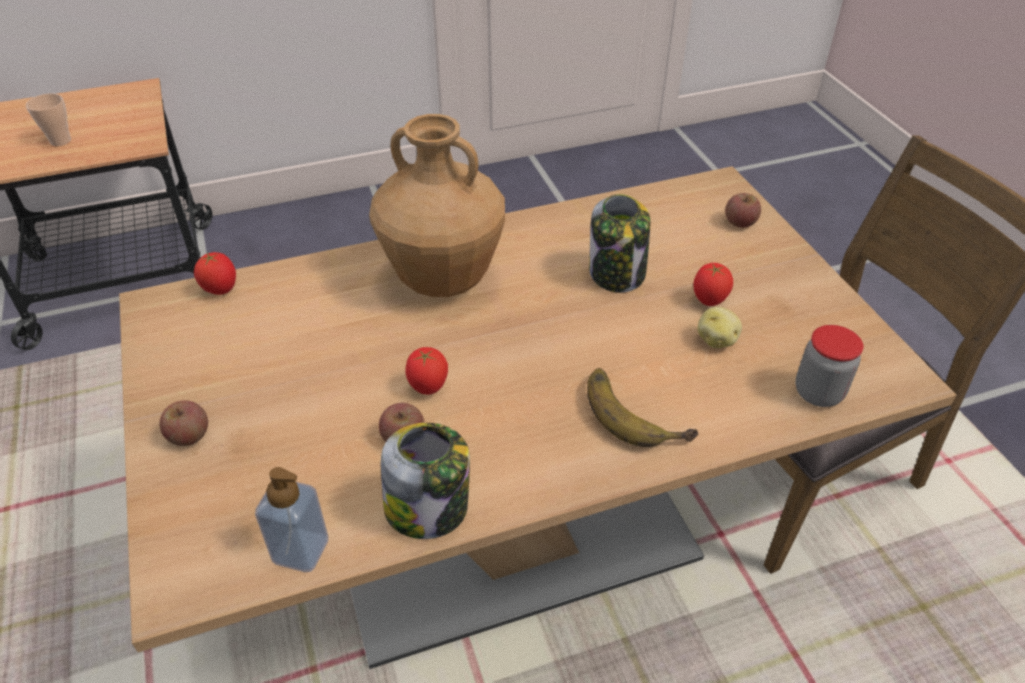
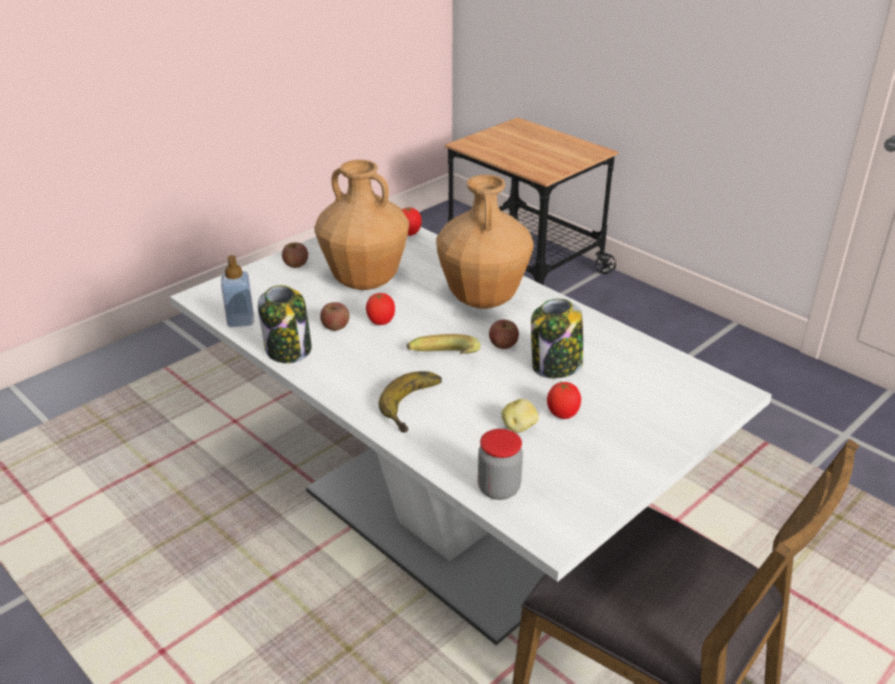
camera: 65 degrees right, 10 degrees down
(60, 141) = (518, 152): cup -> none
(310, 372) = (366, 282): none -> brown vase
(512, 535) = (447, 524): brown dining table -> white dining table
(561, 359) = (444, 364): none -> banana
(740, 222) = (686, 413): apple -> apple (503, 344)

